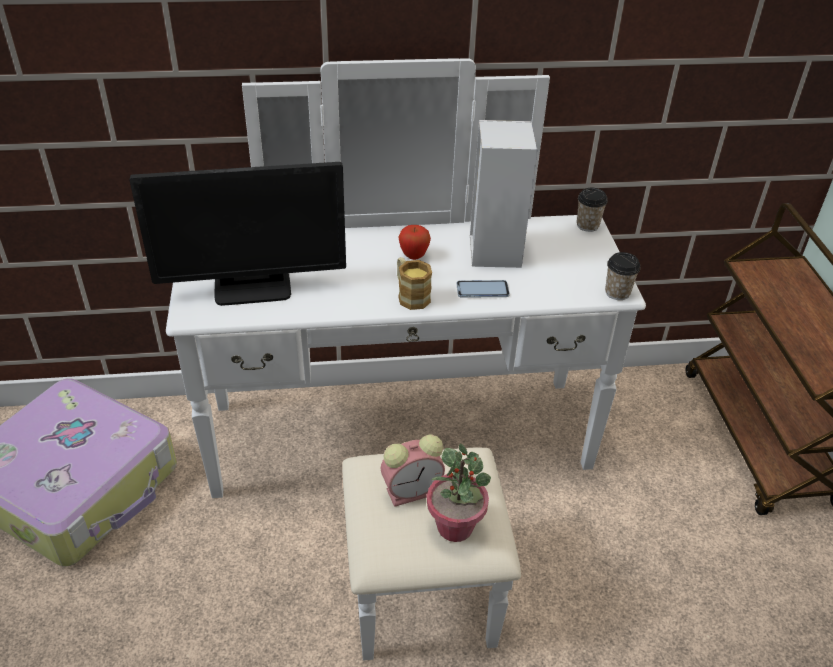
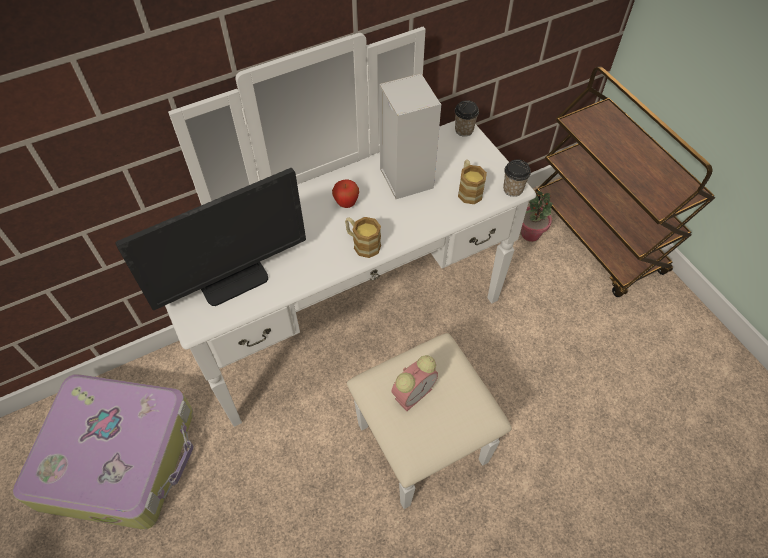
camera: 20 degrees left, 15 degrees up
(455, 527) = (456, 411): potted plant -> potted plant (530, 234)
(482, 290) = (414, 220): phone -> none
(562, 279) = (468, 190): none -> mug

